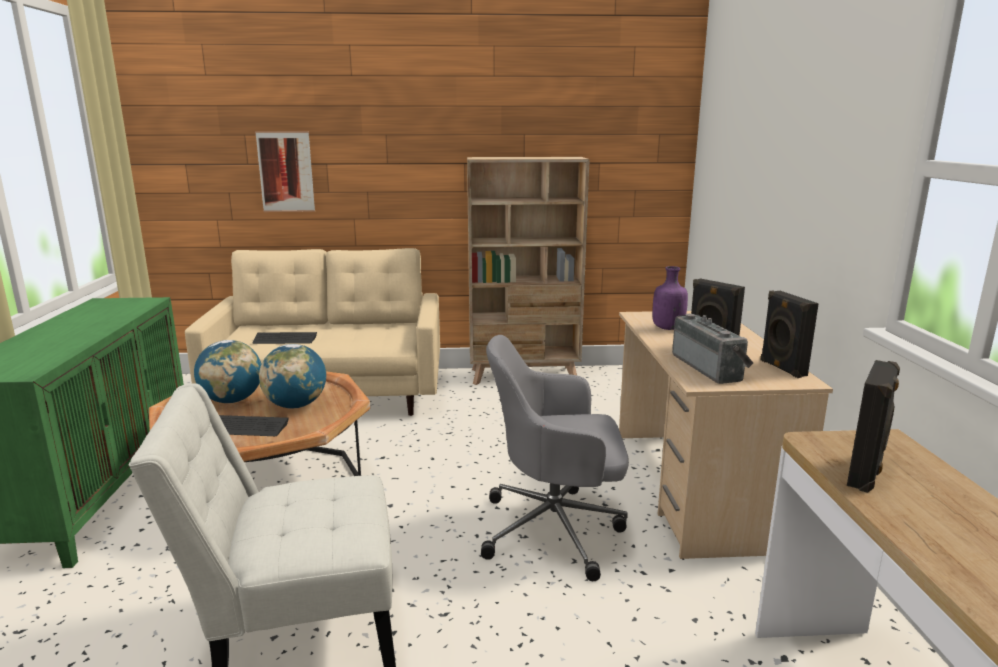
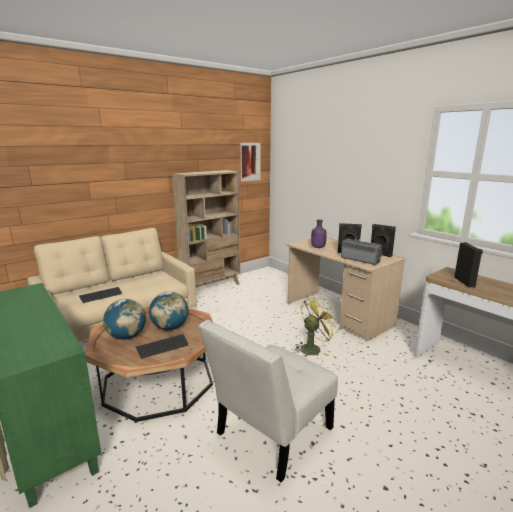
camera: 35 degrees left, 0 degrees up
(286, 172) = (61, 189): picture -> picture (250, 162)
(555, 529) = (313, 348): grey office chair -> yellow fan

